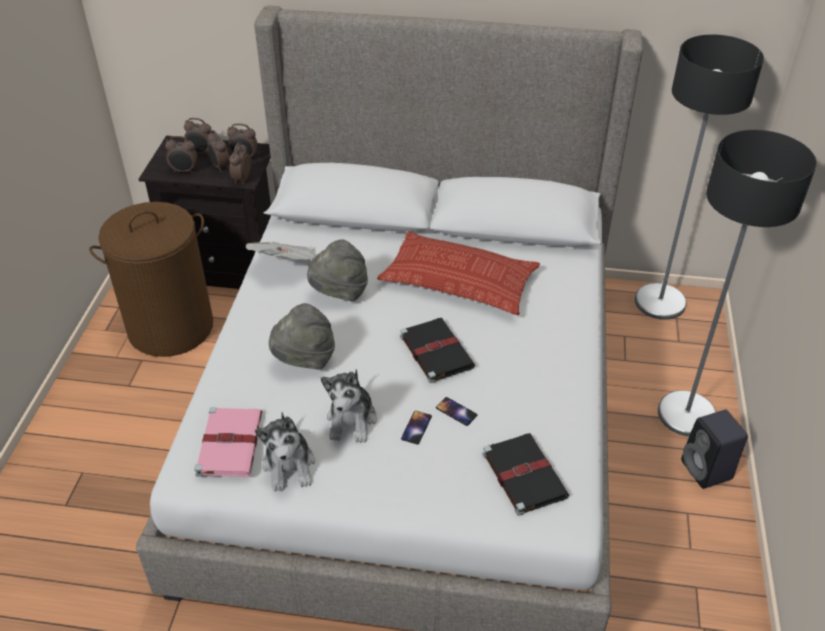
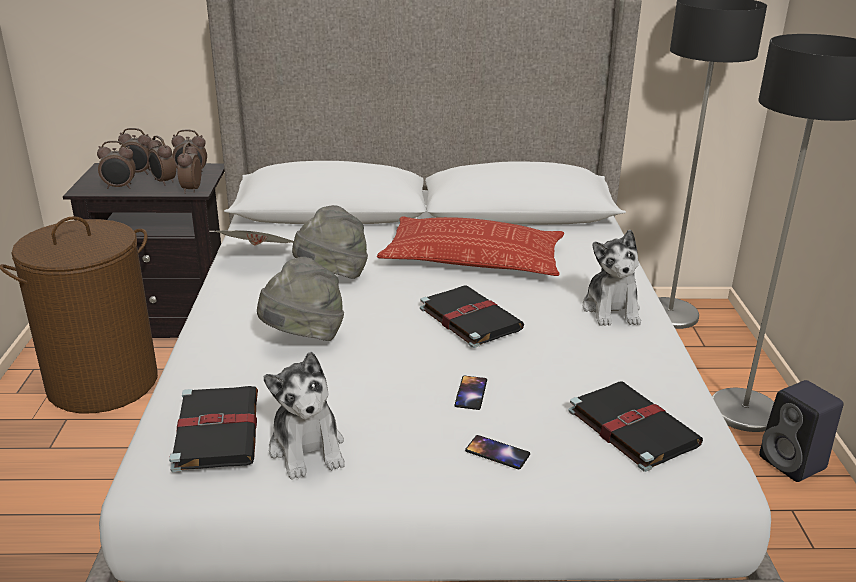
camera: 10 degrees left, 15 degrees down
(230, 443) = (217, 430): pink book -> black book
(352, 420) = (382, 393): plush toy -> plush toy (611, 310)
(456, 411) = (516, 373): phone -> phone (497, 453)

